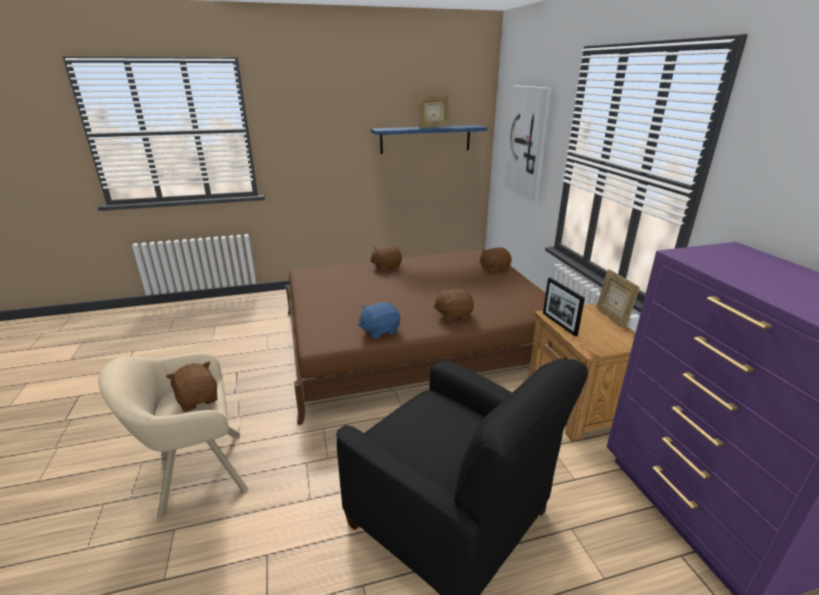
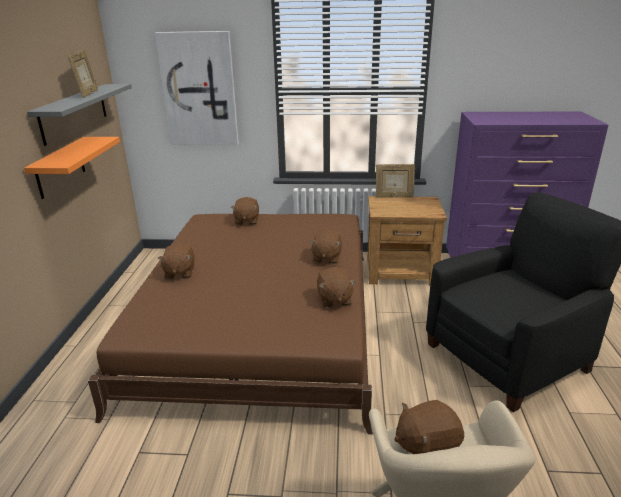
camera: 70 degrees left, 0 degrees up
(379, 330) = (334, 300): blue plush toy -> brown plush toy
(393, 172) = (60, 167): none -> orange shelf
(425, 139) = (74, 112): blue shelf -> grey shelf
(559, 324) = (395, 213): picture frame -> none

